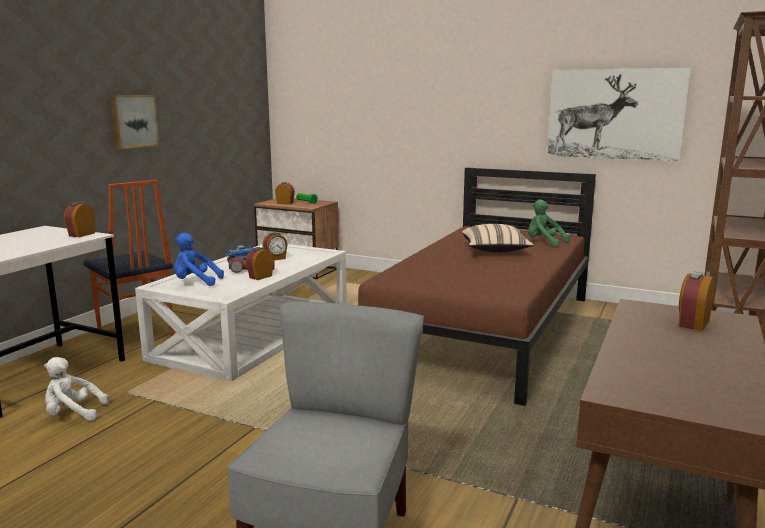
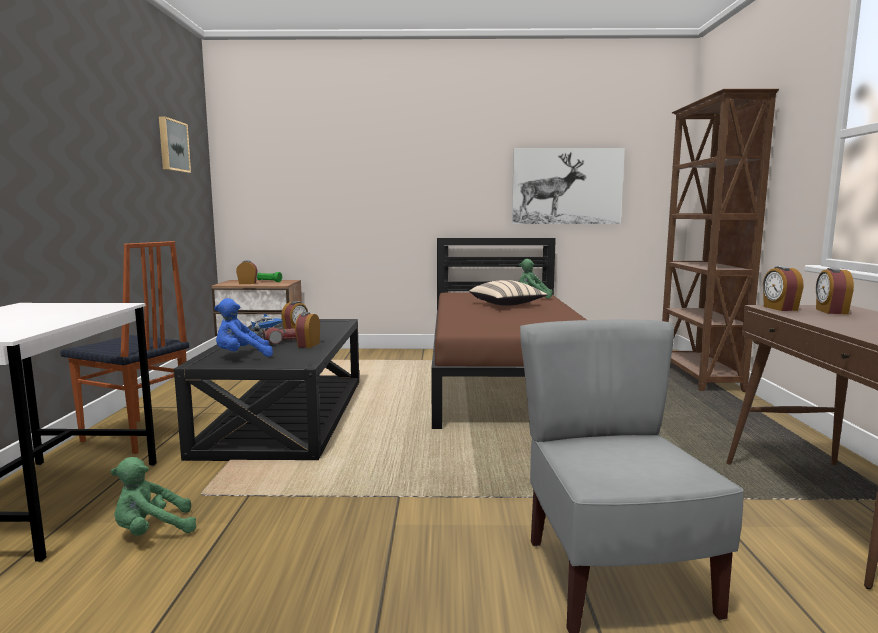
camera: 25 degrees left, 5 degrees down
(72, 414) = (152, 531): white plush toy -> green plush toy
(81, 234) = (100, 305): alarm clock -> alarm clock (779, 308)
(133, 121) = (102, 180): picture -> picture (172, 146)
(254, 333) = (285, 414): white coffee table -> black coffee table

